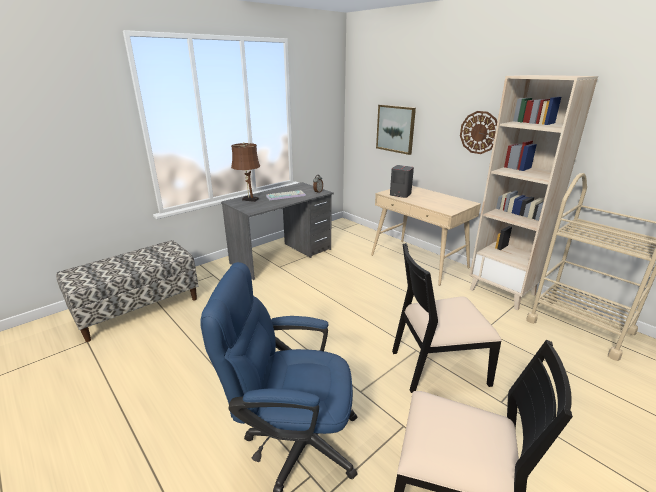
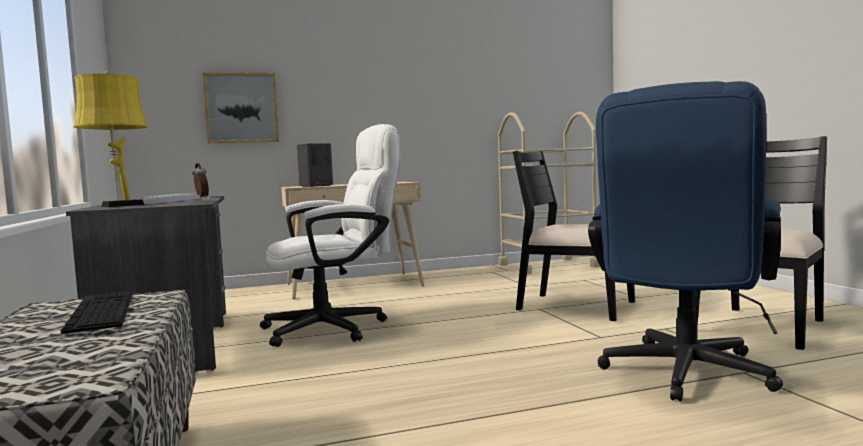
camera: 65 degrees left, 20 degrees down
(156, 256) = (101, 311): none -> keyboard
(249, 199) = (118, 206): brown table lamp -> yellow table lamp
(326, 287) = (336, 327): none -> white office chair
(437, 366) = (574, 306): black chair -> black chair turned 105 degrees clockwise
(479, 132) = (377, 97): wall clock -> none
(503, 292) = (468, 272): beige bookcase -> none

